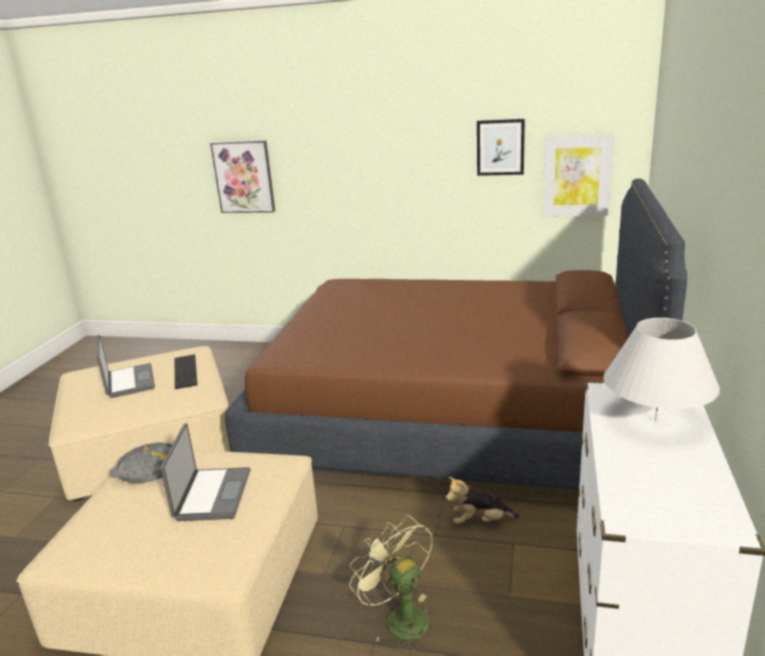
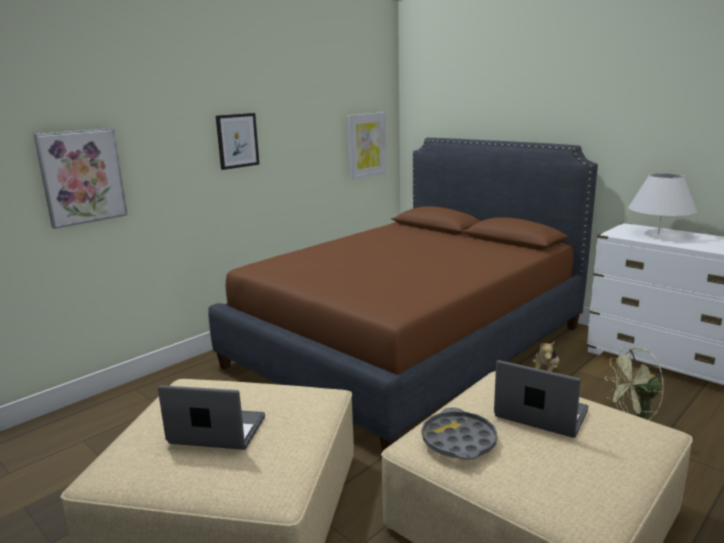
camera: 60 degrees left, 5 degrees down
(185, 371) = (247, 393): keyboard -> none
(500, 147) = (322, 125): picture -> picture (237, 140)

